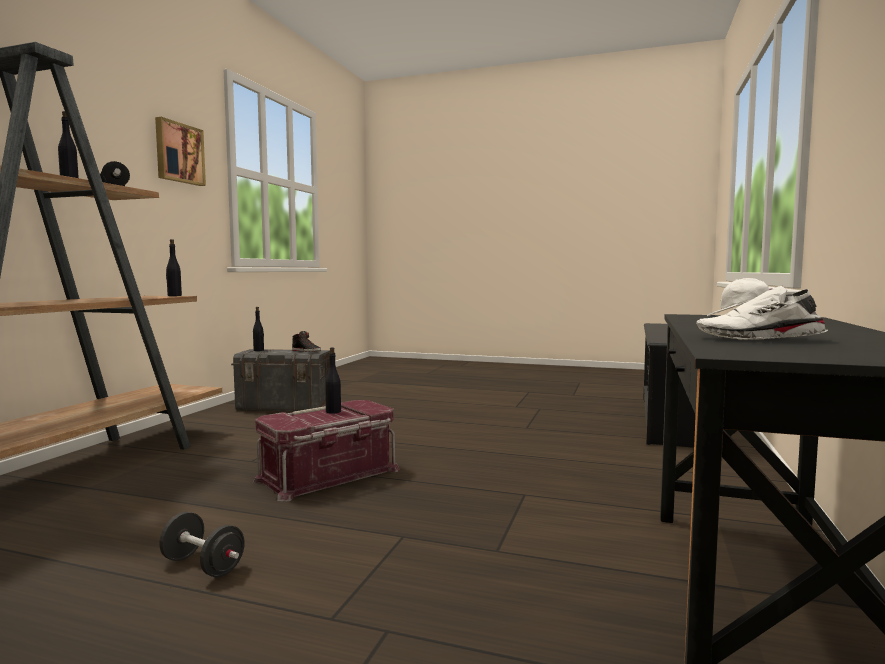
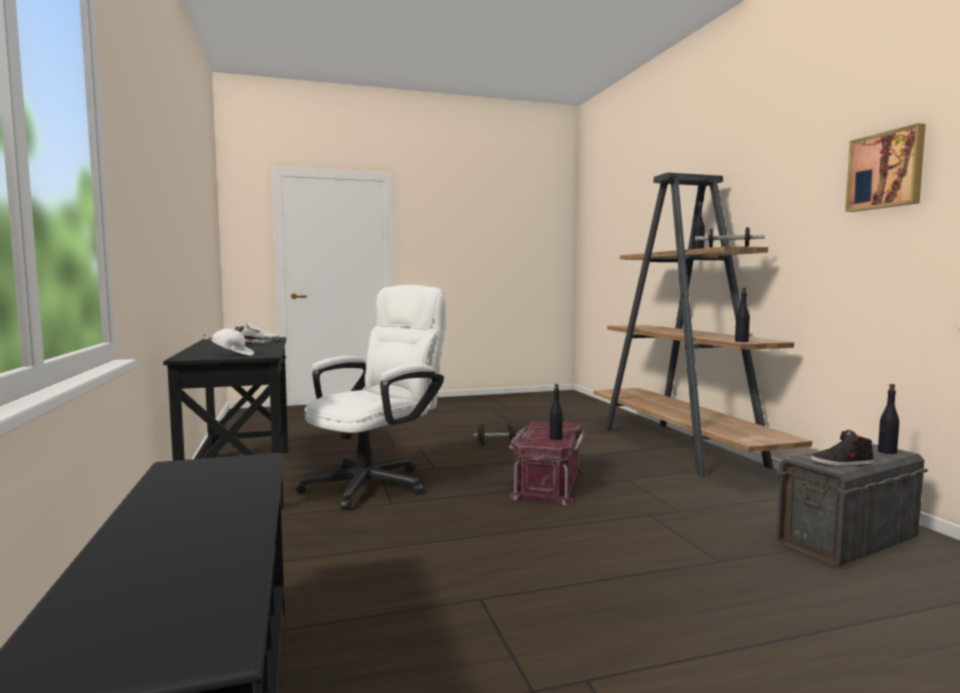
camera: 145 degrees right, 0 degrees up
(517, 530) = (376, 483): none -> white office chair

